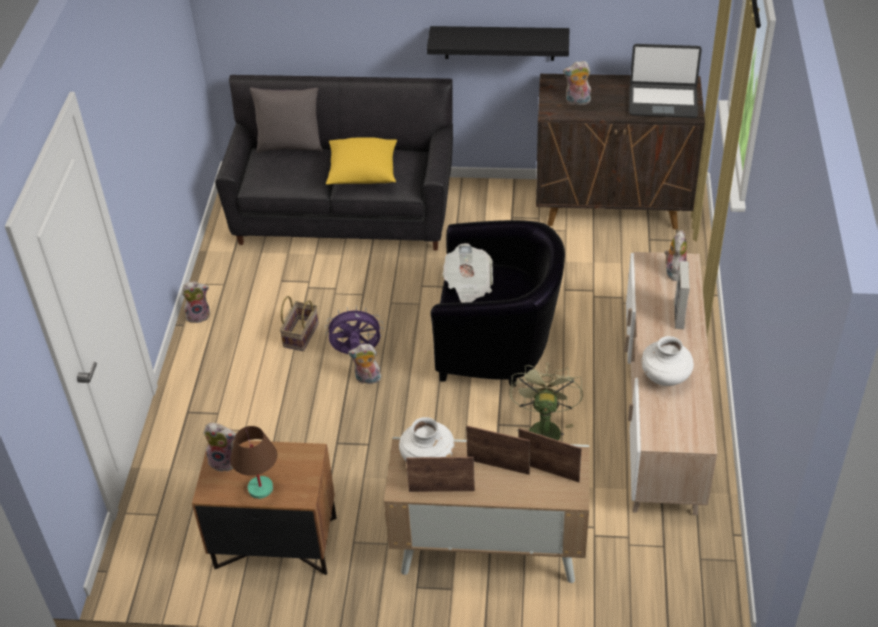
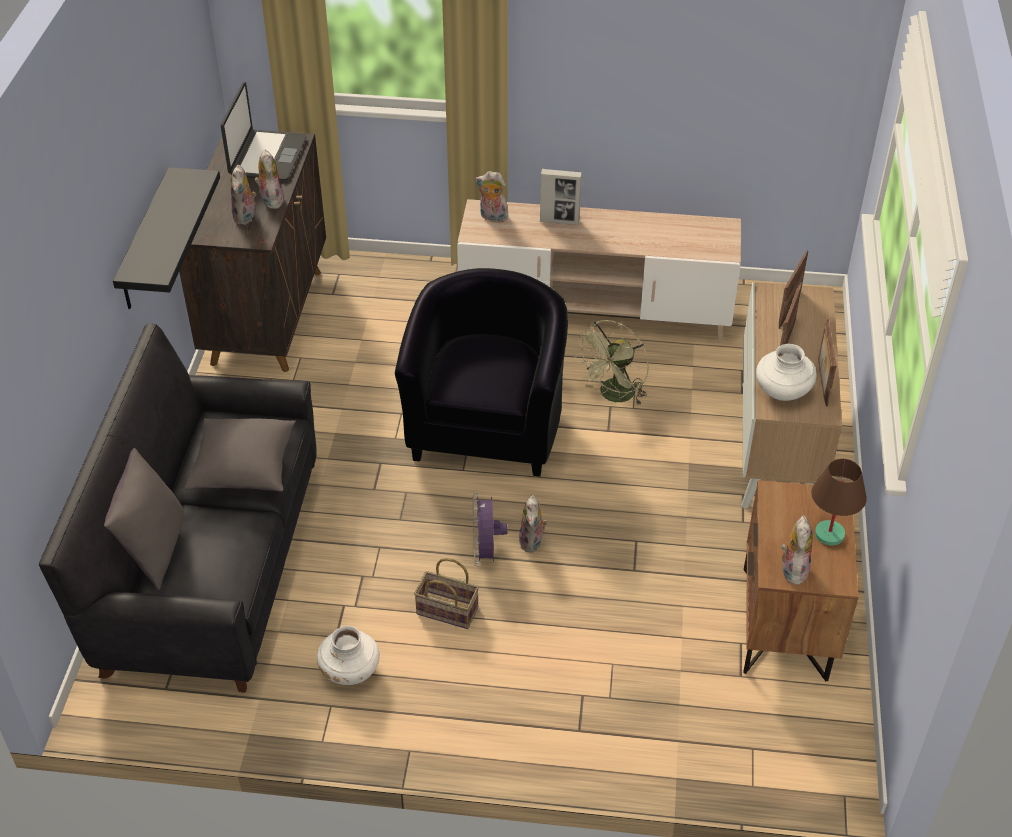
camera: 90 degrees left, 0 degrees up
(199, 315) = (391, 732): plush toy -> plush toy (270, 200)
(362, 173) = (244, 469): yellow pillow -> grey pillow
(468, 284) = (470, 384): newspaper -> none
(543, 428) = (614, 396): green fan -> green fan turned 60 degrees counterclockwise
(665, 377) = (645, 238): white vase -> white vase (350, 671)

